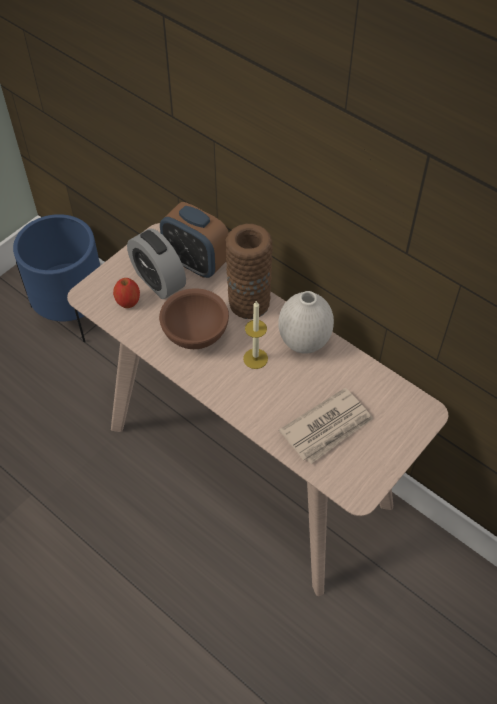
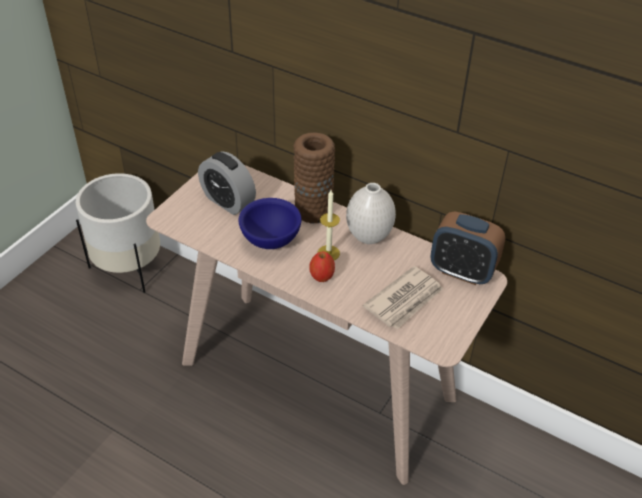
camera: 10 degrees left, 10 degrees down
(72, 310) = (128, 267): blue planter -> white planter
(128, 302) = (204, 220): apple -> apple (322, 276)
(196, 262) = (259, 184): alarm clock -> alarm clock (462, 271)
(196, 335) = (271, 240): brown bowl -> blue bowl

